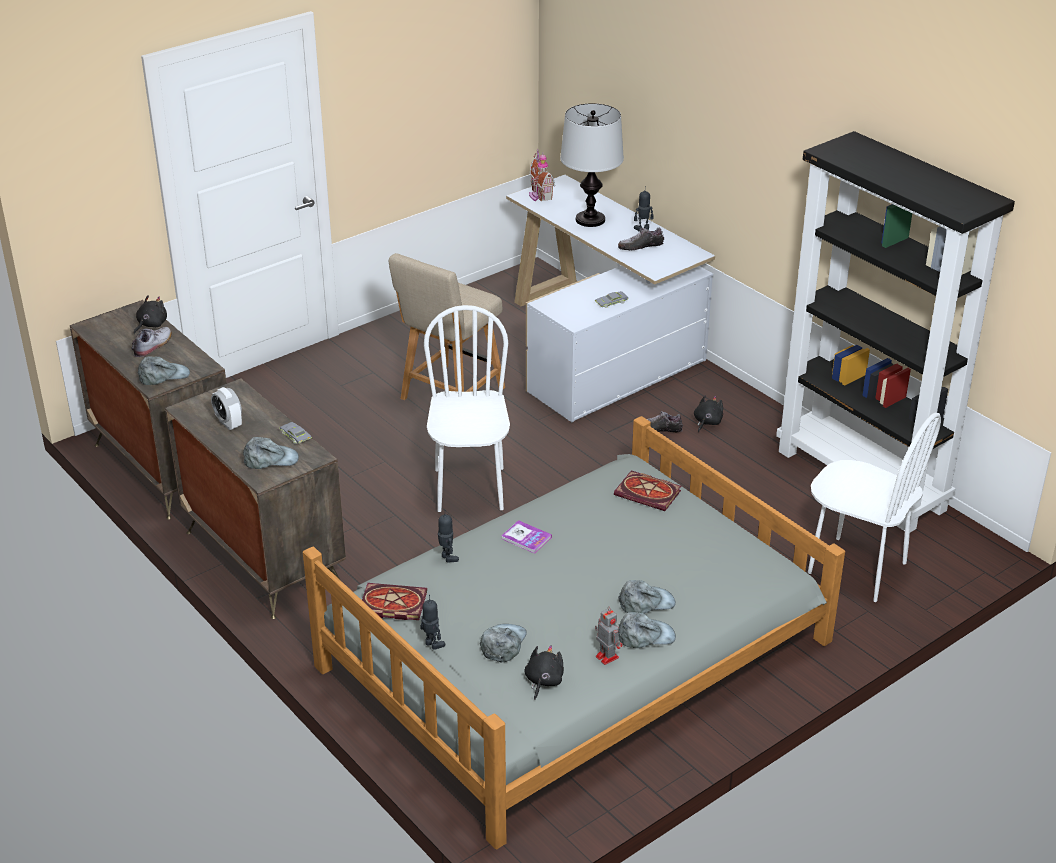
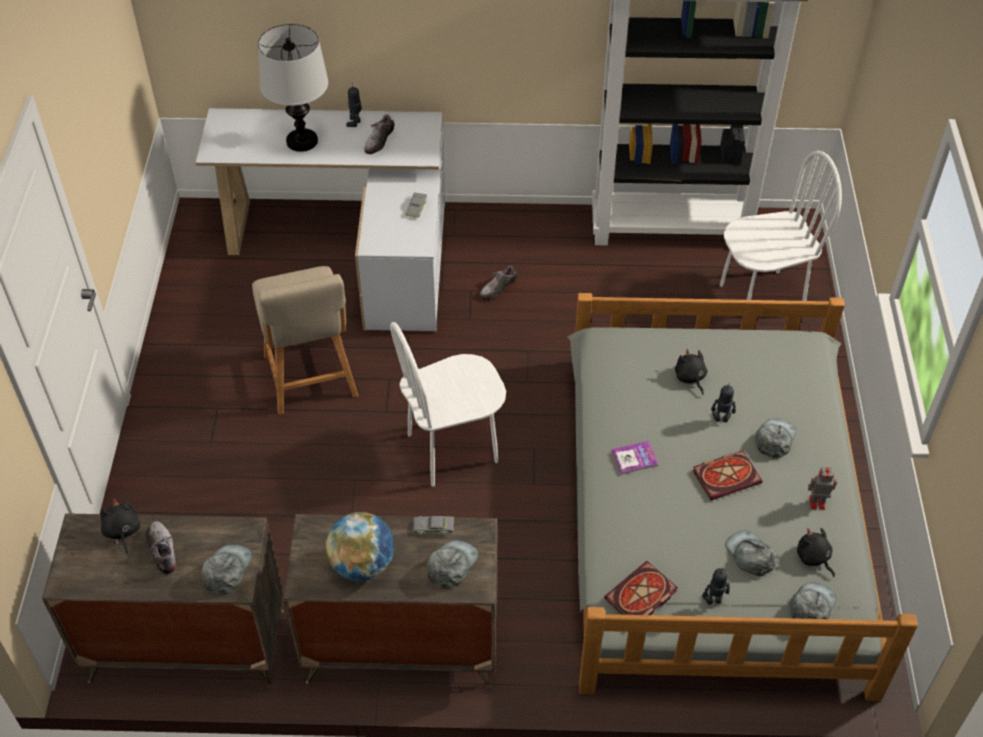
camera: 50 degrees left, 15 degrees up
(228, 423) = (362, 564): alarm clock -> globe
(447, 558) = (613, 523): toy robot -> toy robot (721, 419)
(470, 489) = (452, 449): white chair -> white chair turned 60 degrees counterclockwise
(539, 195) = (223, 144): toy house -> none
(645, 635) = (811, 464): grey cap -> grey cap (811, 607)
(649, 493) = (648, 351): book -> book (727, 475)
(707, 422) = (519, 257): black plush toy -> black plush toy (690, 378)

